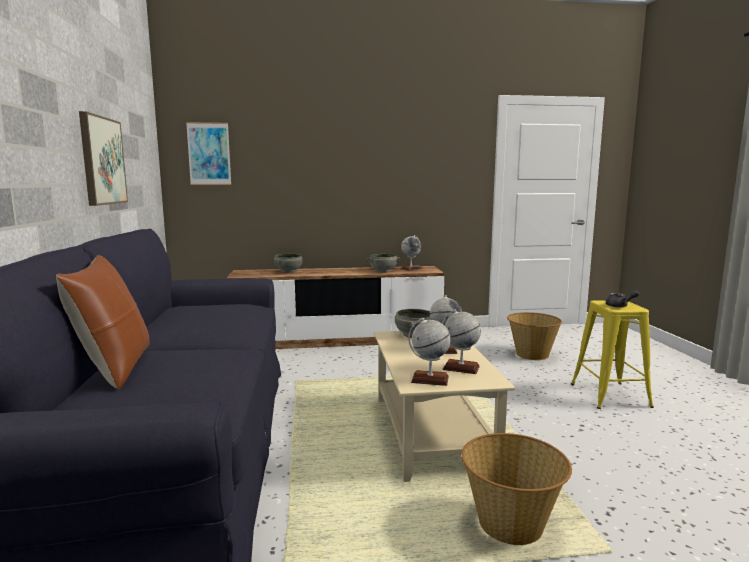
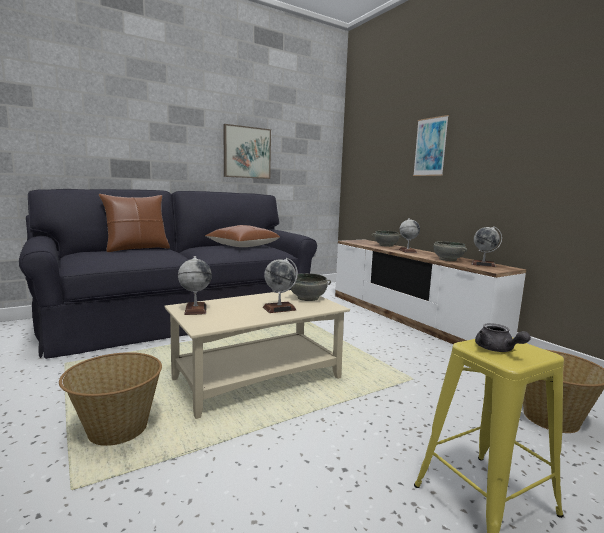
camera: 65 degrees right, 0 degrees up
(199, 312) = (243, 245): none -> brown pillow
(209, 154) = (364, 149): picture -> picture (430, 147)
(460, 368) = (230, 316): globe -> globe (407, 251)

